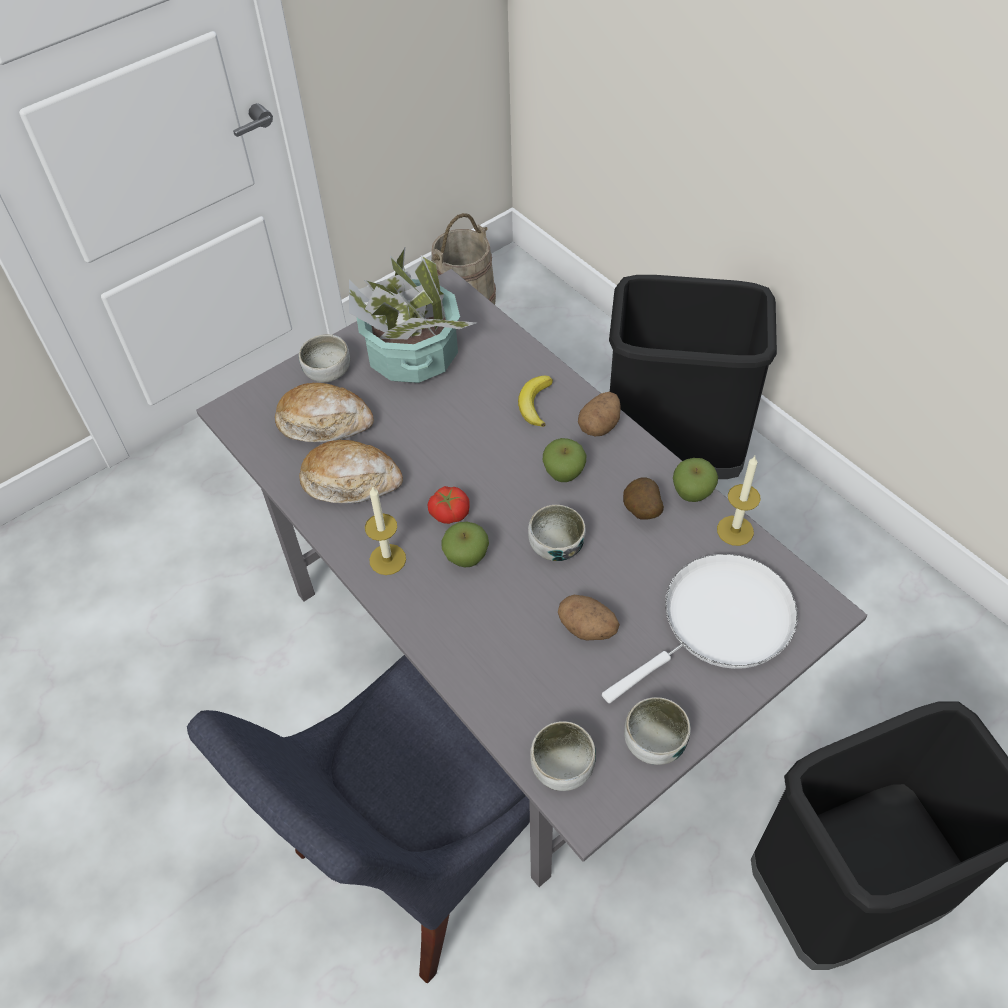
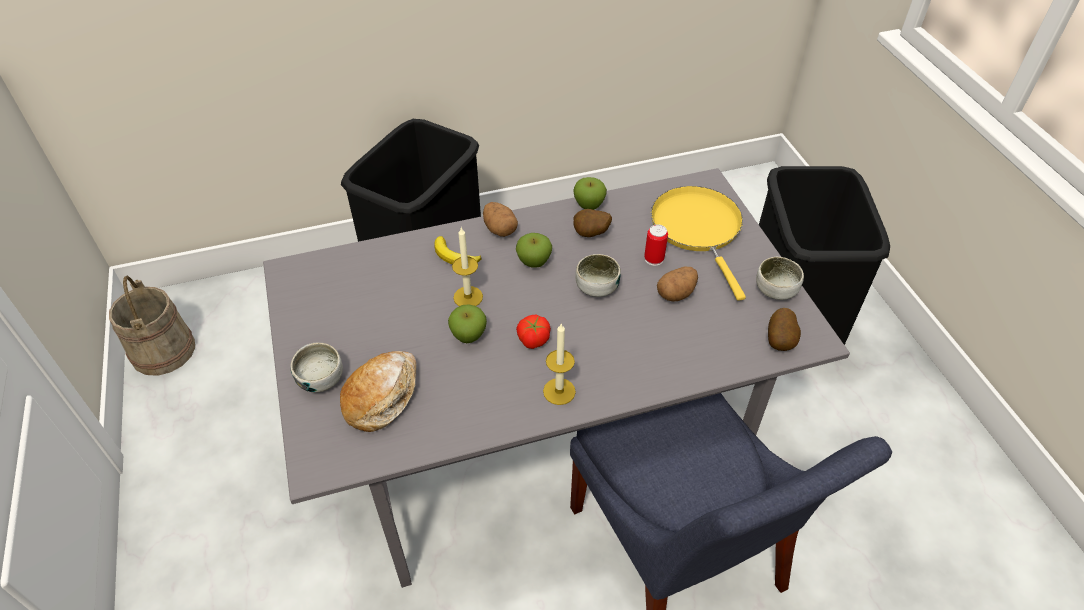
camera: 70 degrees left, 5 degrees down
(351, 481) = (462, 394): bread -> none
(412, 355) = (347, 314): potted plant -> none
(466, 558) = (582, 341): apple -> apple (468, 336)
(562, 766) = (780, 341): bowl -> potato
(635, 588) = (654, 259): none -> can
(720, 622) = (698, 229): white frying pan -> yellow frying pan
(735, 530) = (630, 197): candle -> candle (468, 297)

